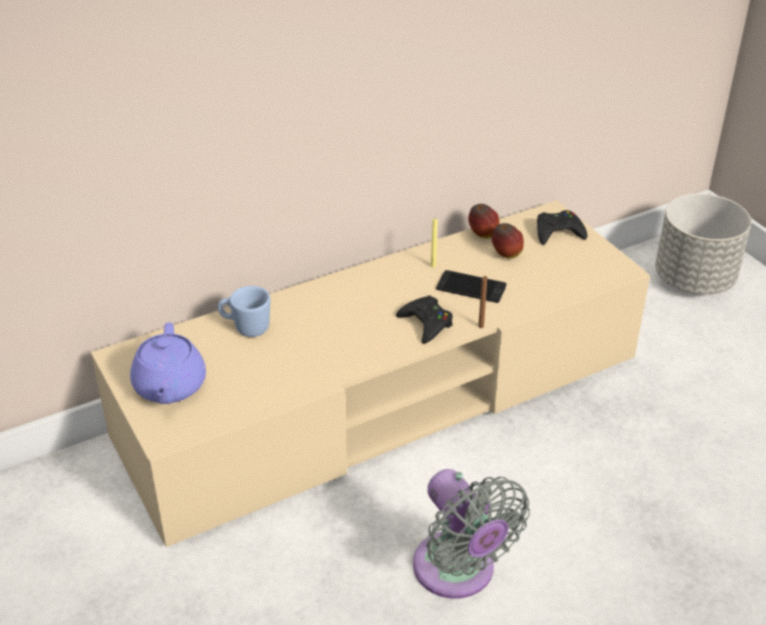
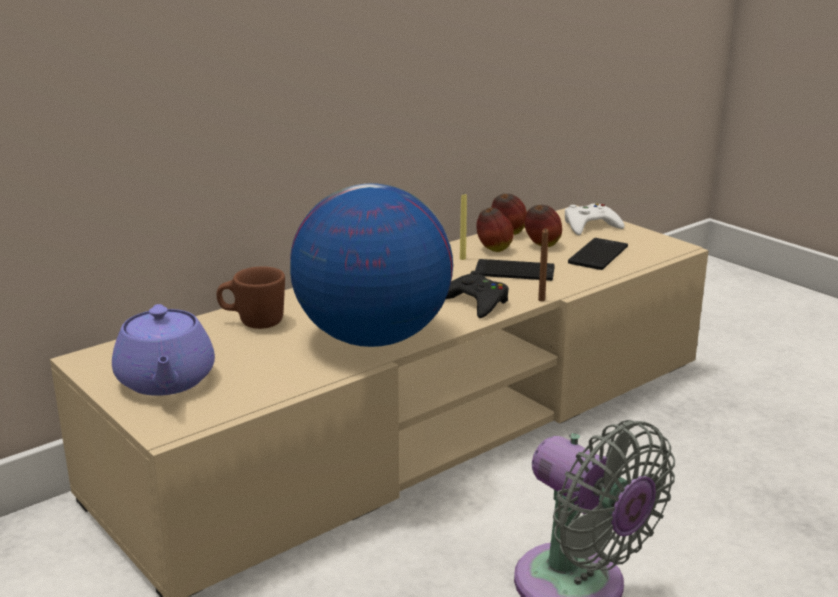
camera: 10 degrees left, 15 degrees down
(246, 328) = (253, 322): blue mug -> brown mug
(332, 357) = (372, 338): none -> globe
(463, 256) = (493, 249): none -> apple
(550, 273) = (598, 255): none -> phone
(558, 232) = (590, 226): black game controller -> white game controller
(694, 280) = (723, 297): grey planter -> none

